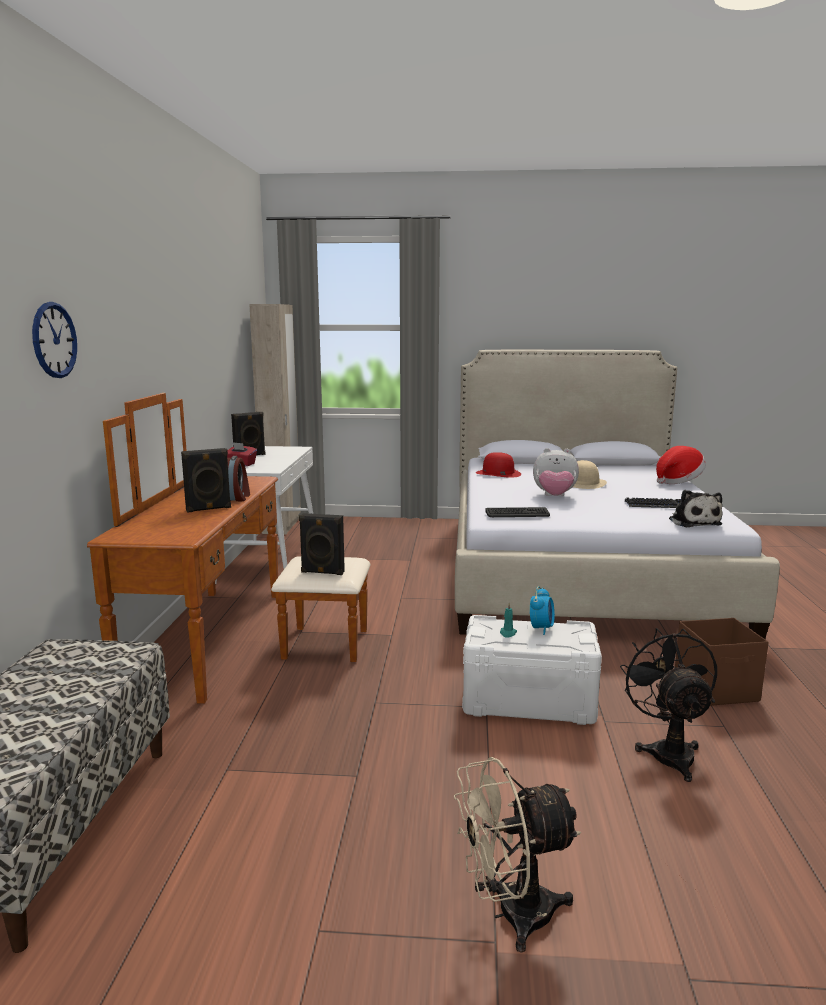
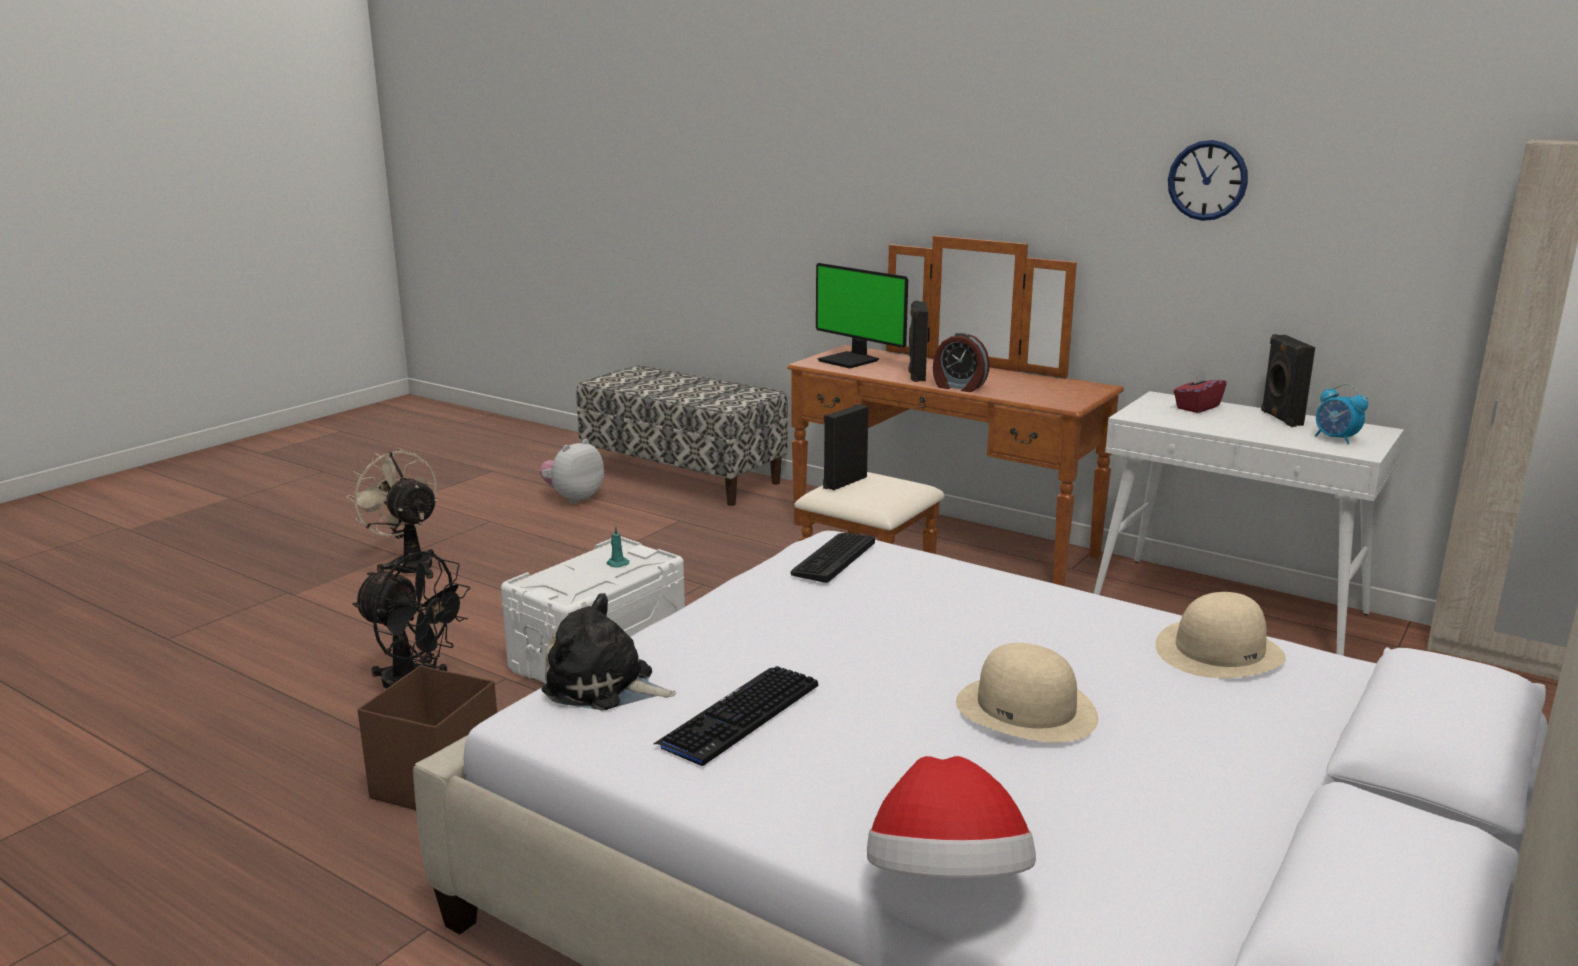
camera: 120 degrees right, 5 degrees up
(54, 340) = (855, 159): wall clock -> wall clock (1207, 180)
(166, 530) = (850, 360): none -> monitor
(498, 473) = (1219, 651): red hat -> beige hat
(511, 914) = (408, 564): beige fan -> beige fan turned 60 degrees counterclockwise
(541, 628) = (600, 582): alarm clock -> alarm clock (1336, 439)
(554, 496) = (919, 626): plush toy -> plush toy (573, 498)

